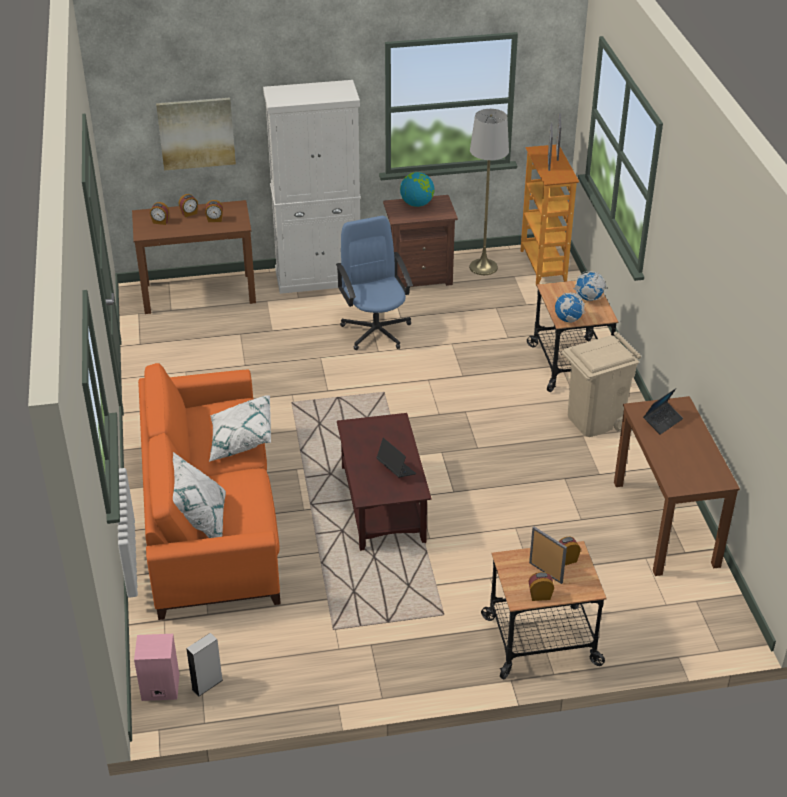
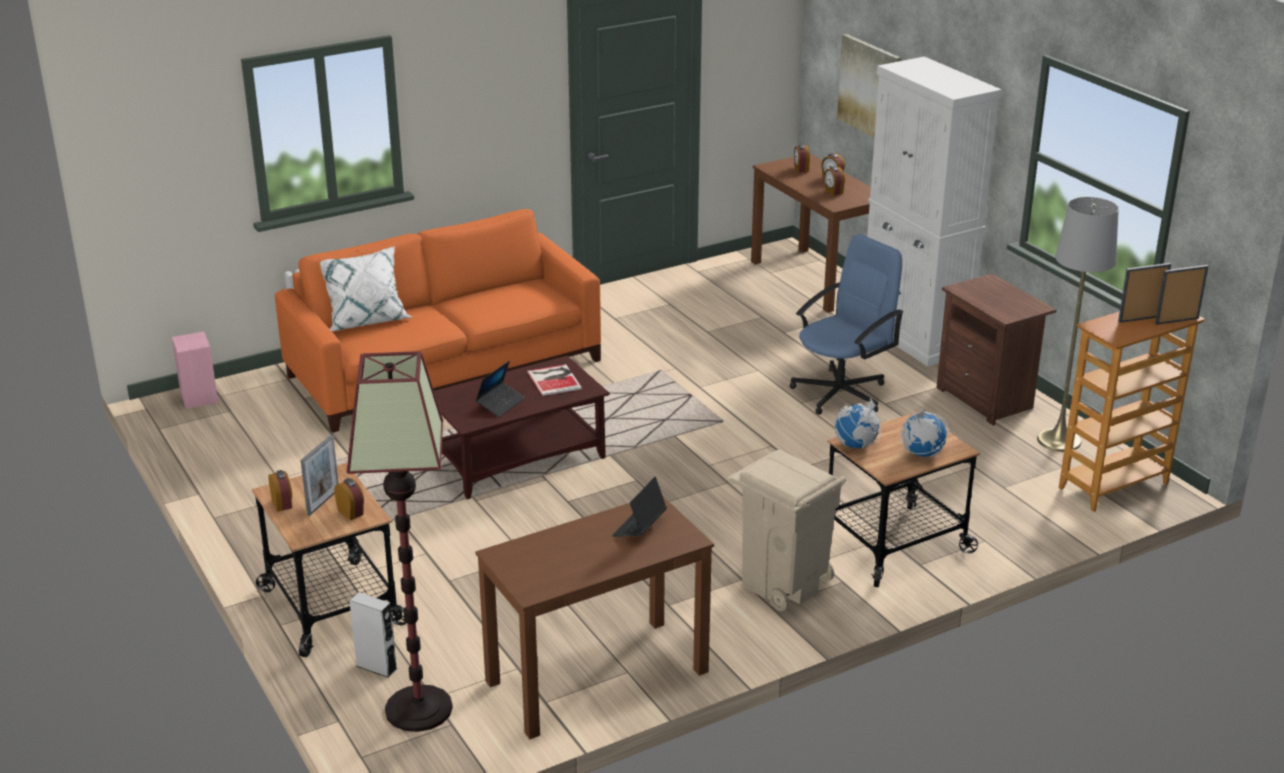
camera: 70 degrees right, 10 degrees down
(207, 684) = (208, 419): grey speaker -> grey speaker (376, 667)
(241, 440) = (497, 311): white pillow -> none
(373, 434) = (554, 379): none -> book
(417, 204) = (1007, 294): globe -> none
(662, 421) = (639, 528): laptop -> laptop turned 90 degrees clockwise
(676, 614) = (418, 709): none -> floor lamp

